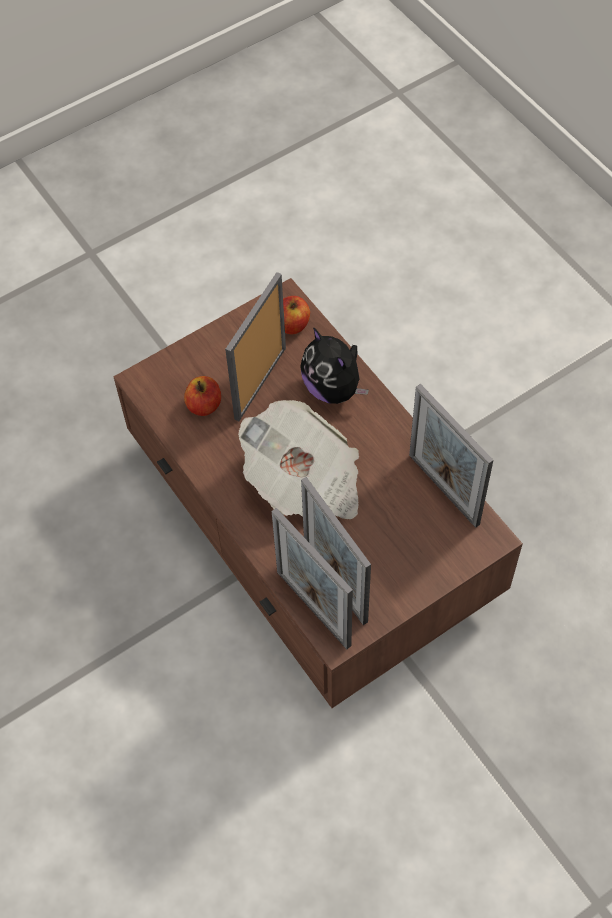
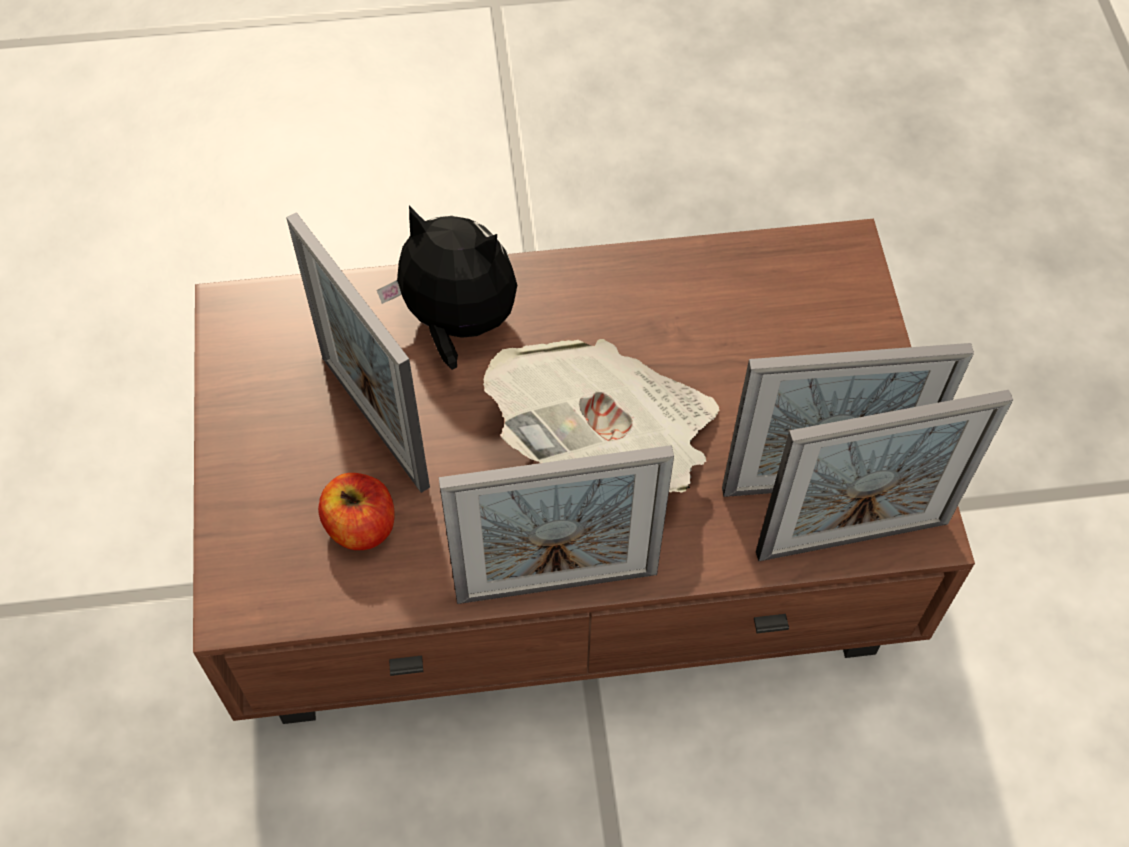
camera: 65 degrees left, 0 degrees up
(292, 324) = (291, 324): apple -> none
(333, 388) = (456, 323): plush toy -> plush toy turned 150 degrees counterclockwise
(443, 489) = (731, 267): picture frame -> picture frame (556, 584)

